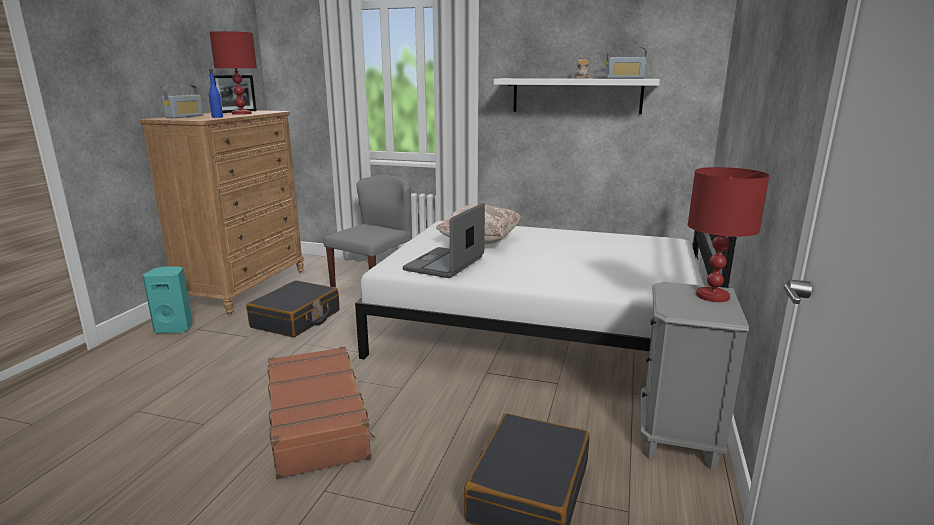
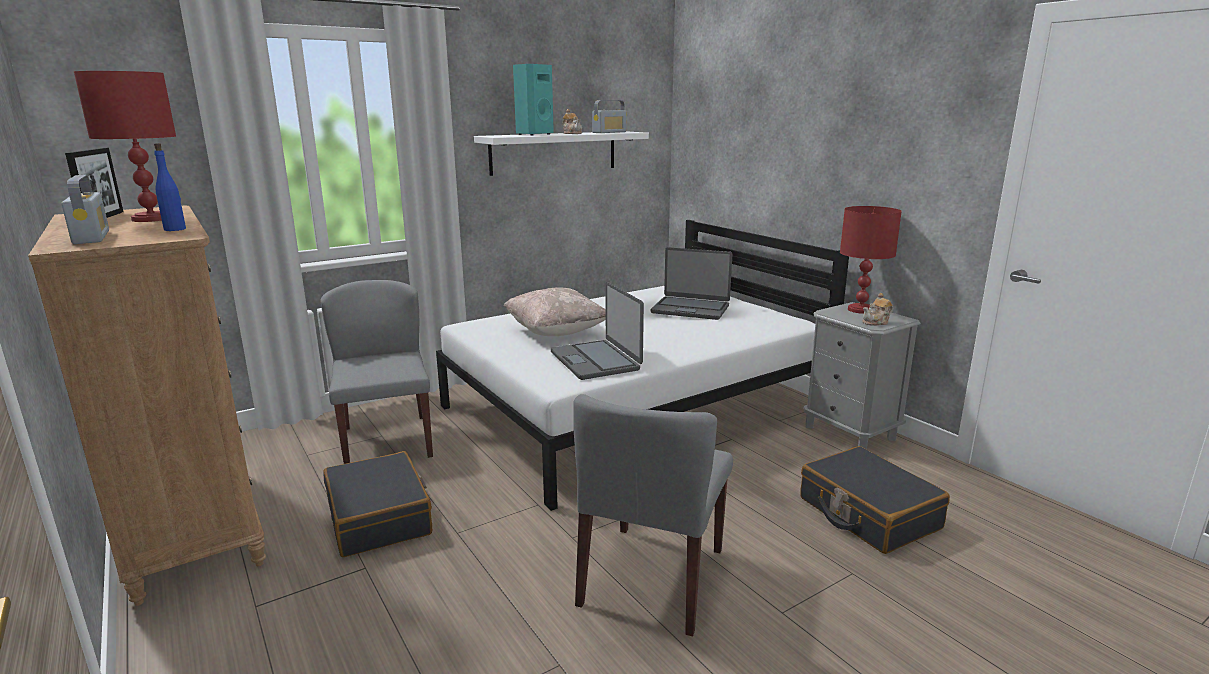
camera: 50 degrees left, 0 degrees up
(175, 328) = (210, 627): turquoise speaker -> turquoise speaker (533, 134)
(318, 421) = (652, 577): brown suitcase -> grey chair
(614, 256) = (690, 309): none -> laptop
(685, 309) = (876, 322): none -> teapot

